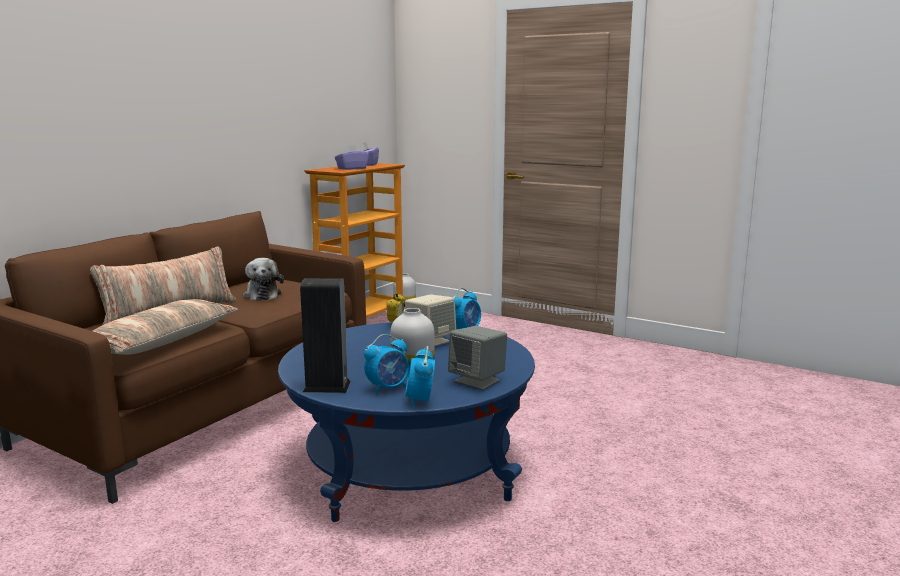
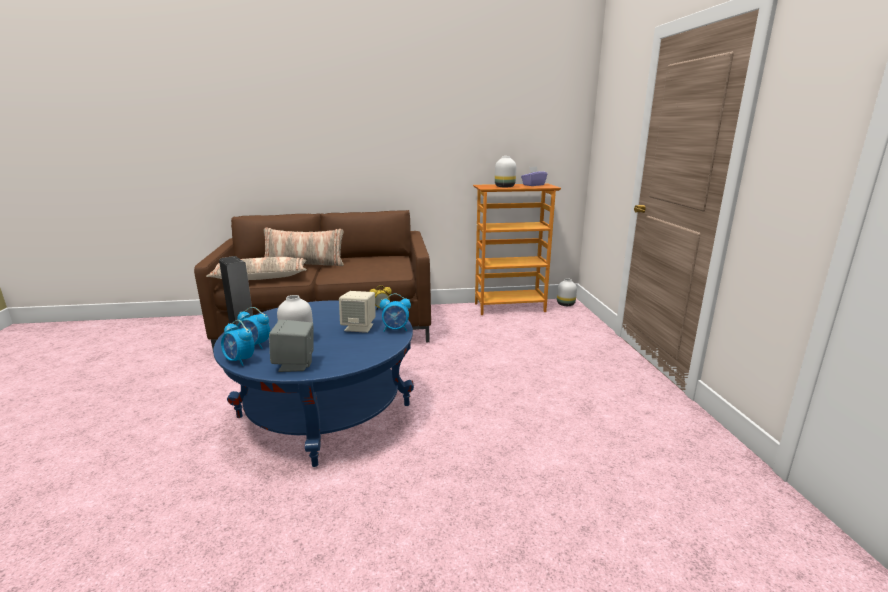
camera: 50 degrees right, 5 degrees up
(262, 294) = (361, 266): plush toy -> none
(352, 168) = (504, 187): purple tissue box -> white vase
(420, 401) = (239, 360): alarm clock -> alarm clock turned 105 degrees counterclockwise

